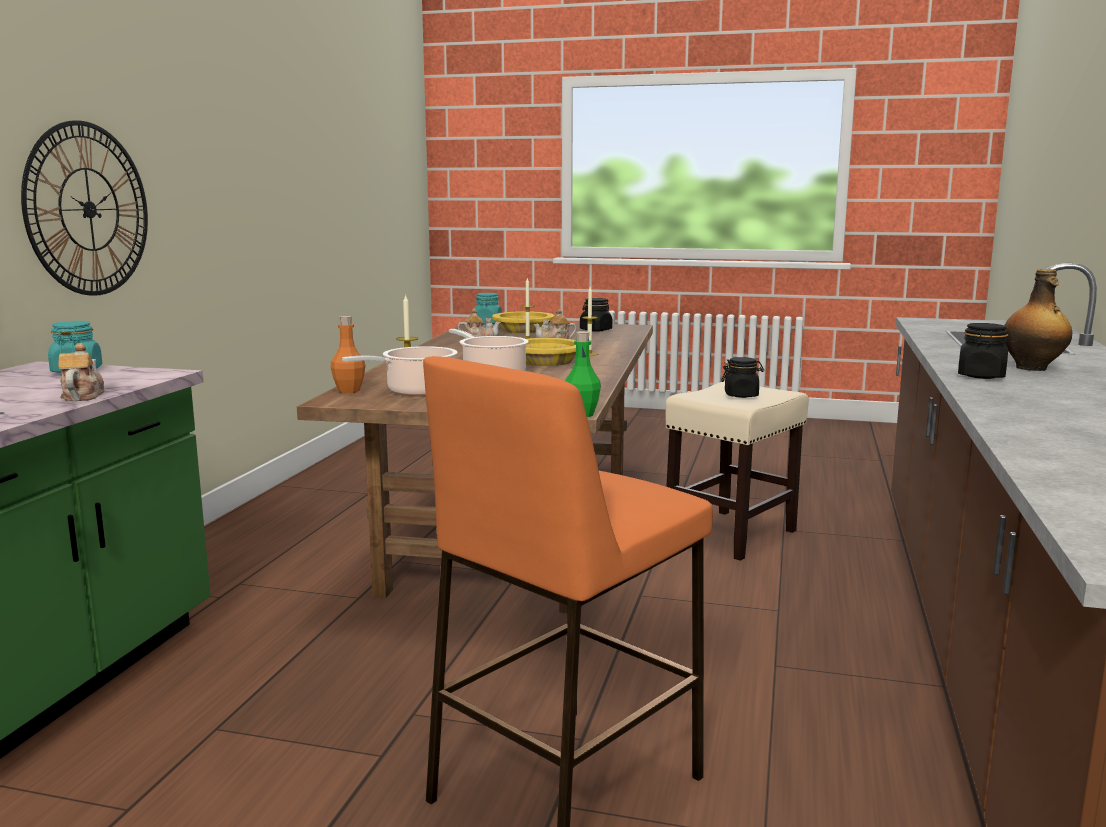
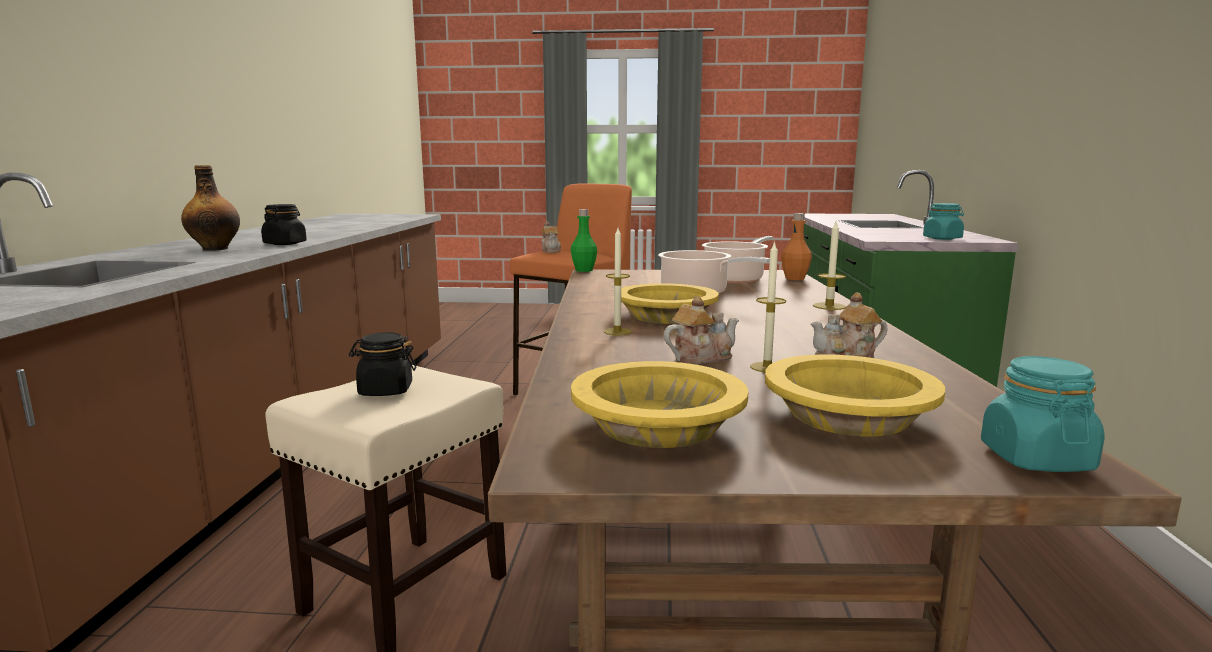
camera: 170 degrees right, 0 degrees up
(82, 396) = (857, 231): teapot -> teapot (551, 251)
(89, 209) = (1097, 117): wall clock -> none
(595, 330) = (658, 424): black jar -> yellow bowl

